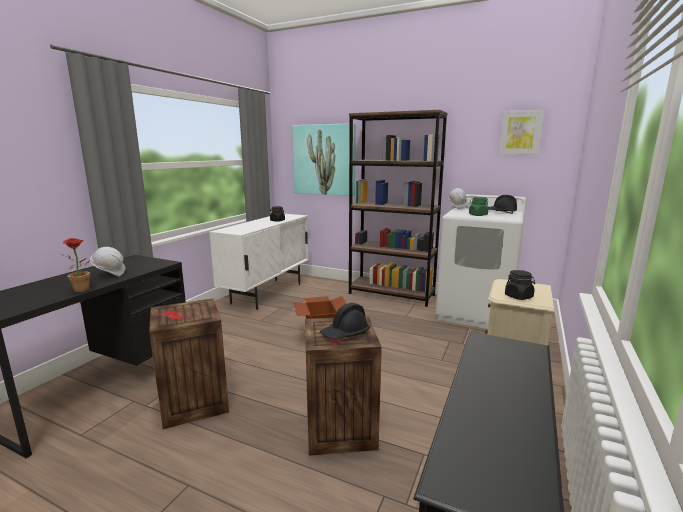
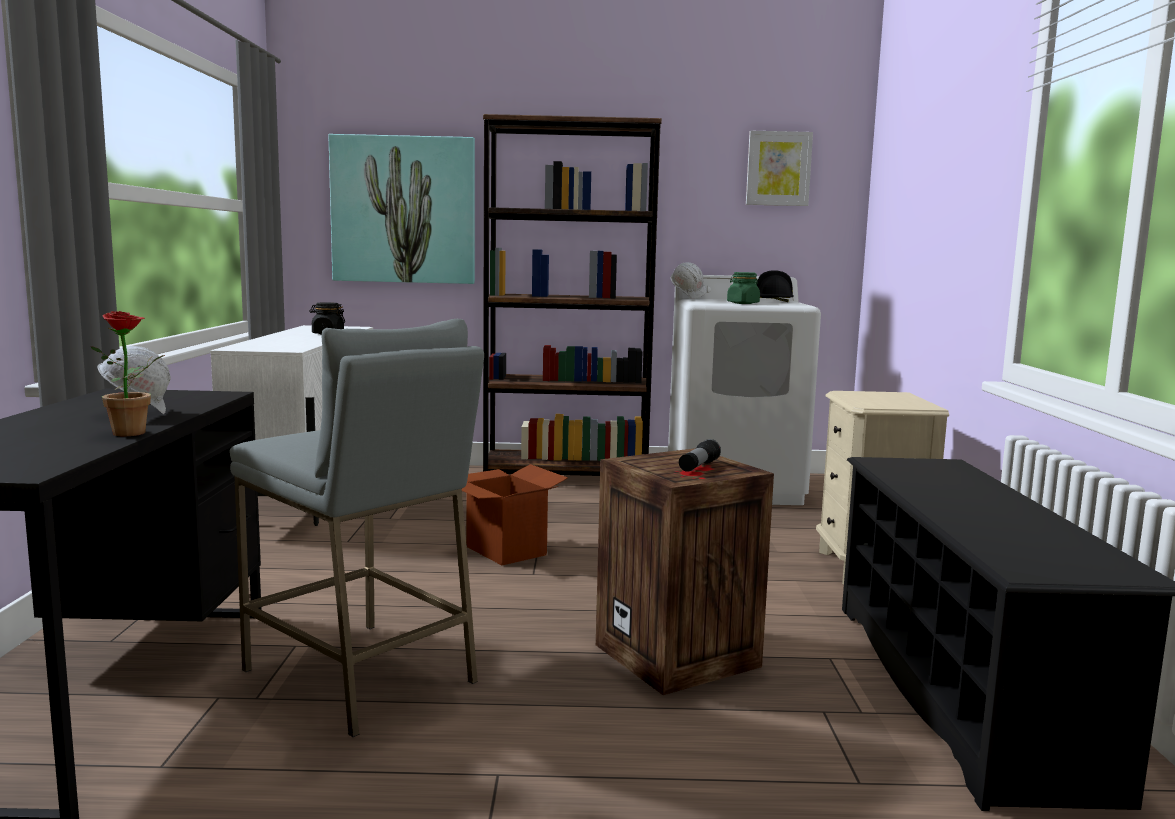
camera: 25 degrees left, 5 degrees down
(193, 403) = (362, 676): crate -> grey stool
(345, 334) = (698, 467): black hard hat -> flashlight
(518, 296) = (890, 404): black jar -> none

